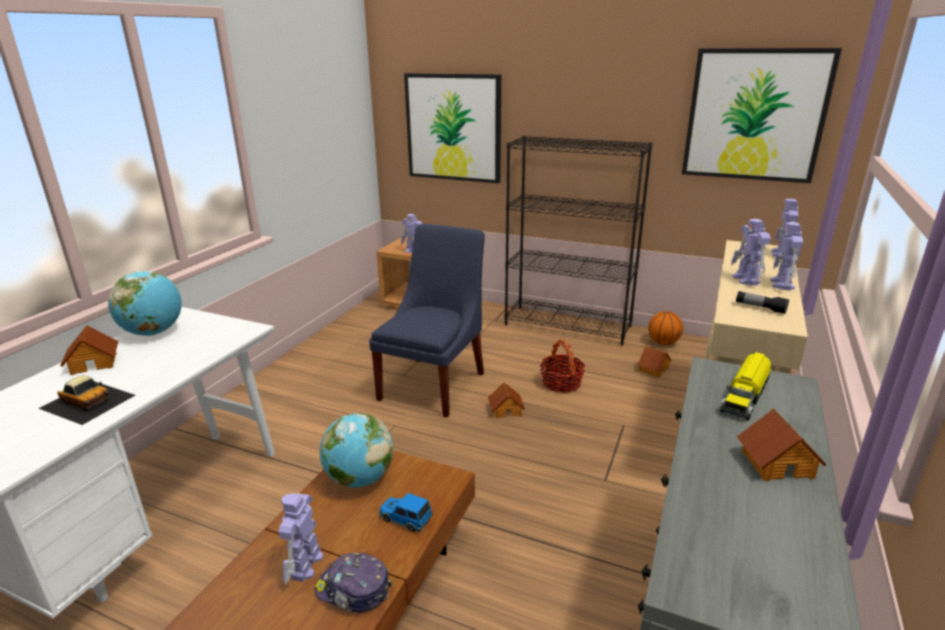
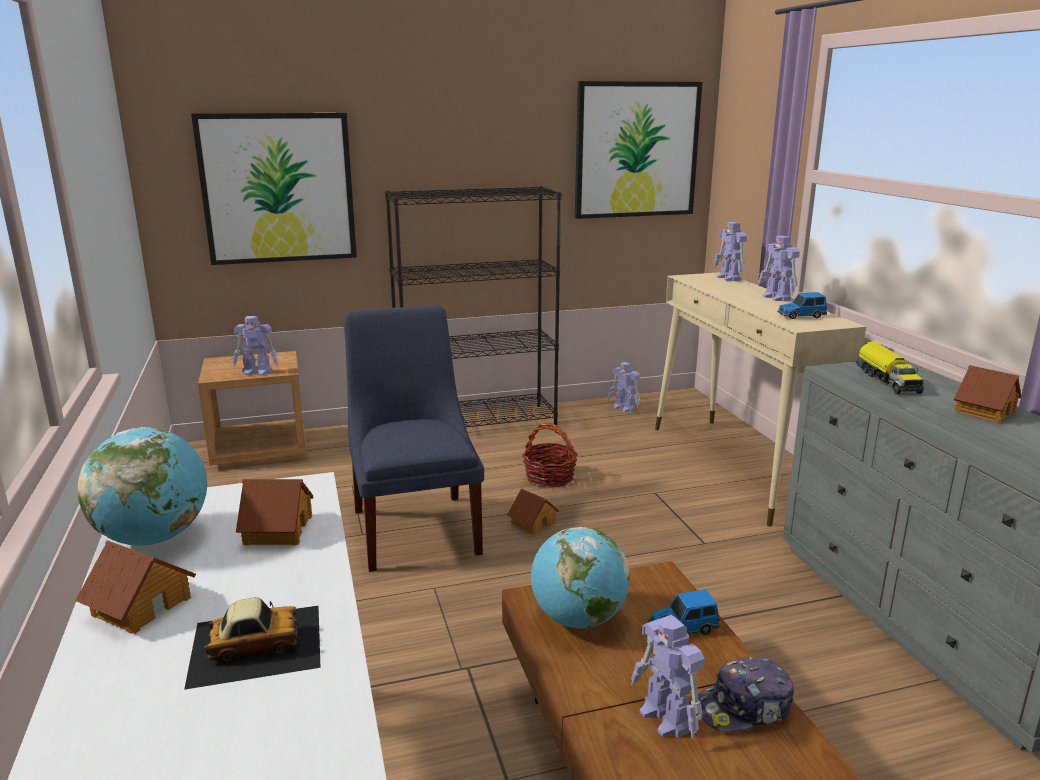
camera: 40 degrees left, 5 degrees down
(653, 369) = (611, 436): toy house -> toy house (277, 529)
(663, 342) = (588, 411): basketball -> none
(746, 280) = (748, 300): toy robot -> toy robot (624, 408)
(760, 308) = (800, 316): flashlight -> toy car

